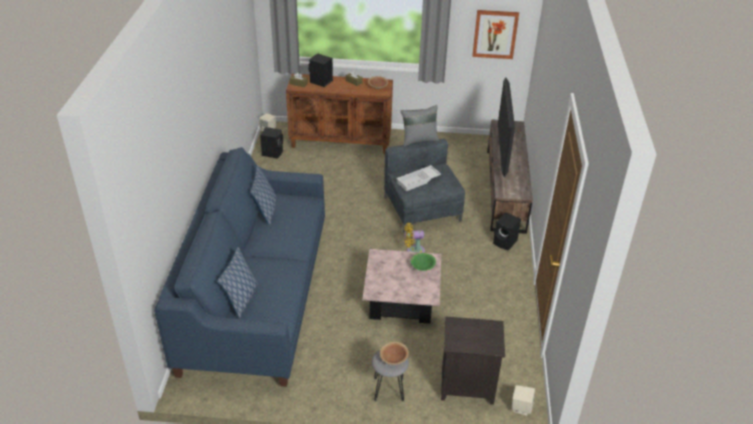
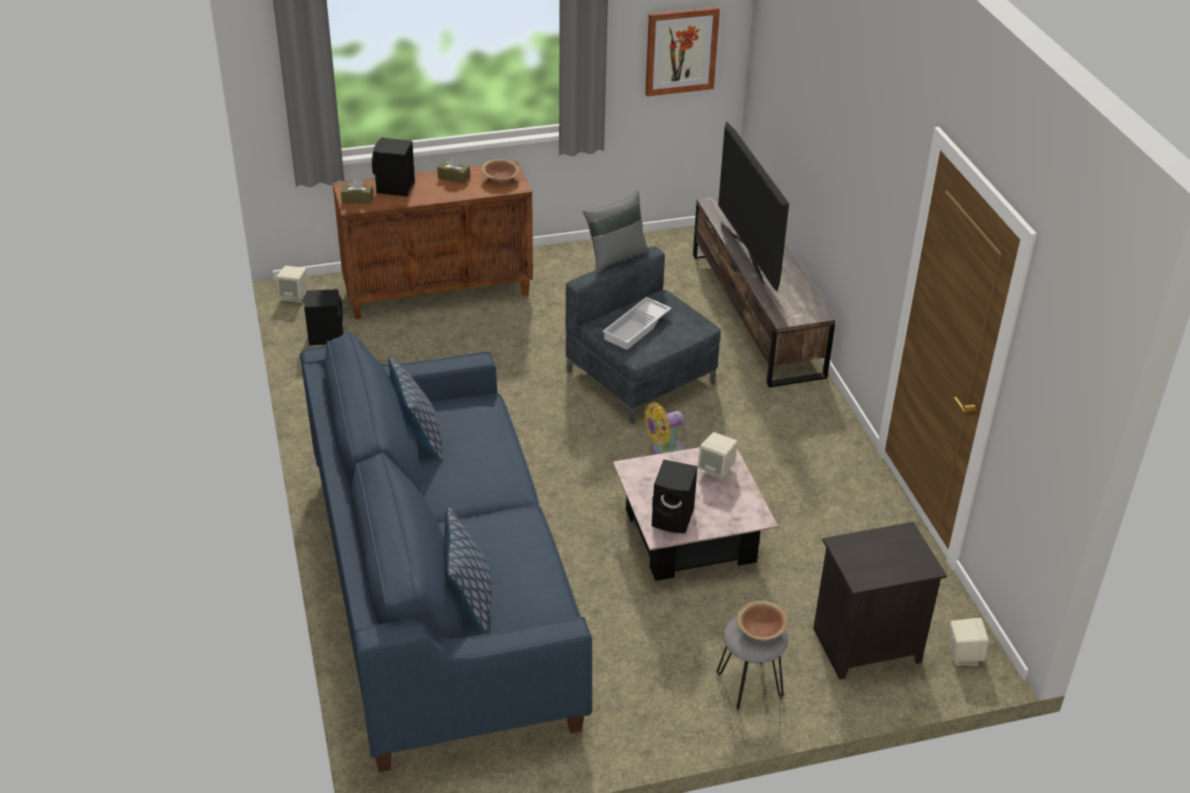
camera: 20 degrees left, 0 degrees up
(422, 266) = (716, 470): green bowl -> beige speaker
(505, 242) = (803, 401): black speaker -> black speaker (674, 518)

